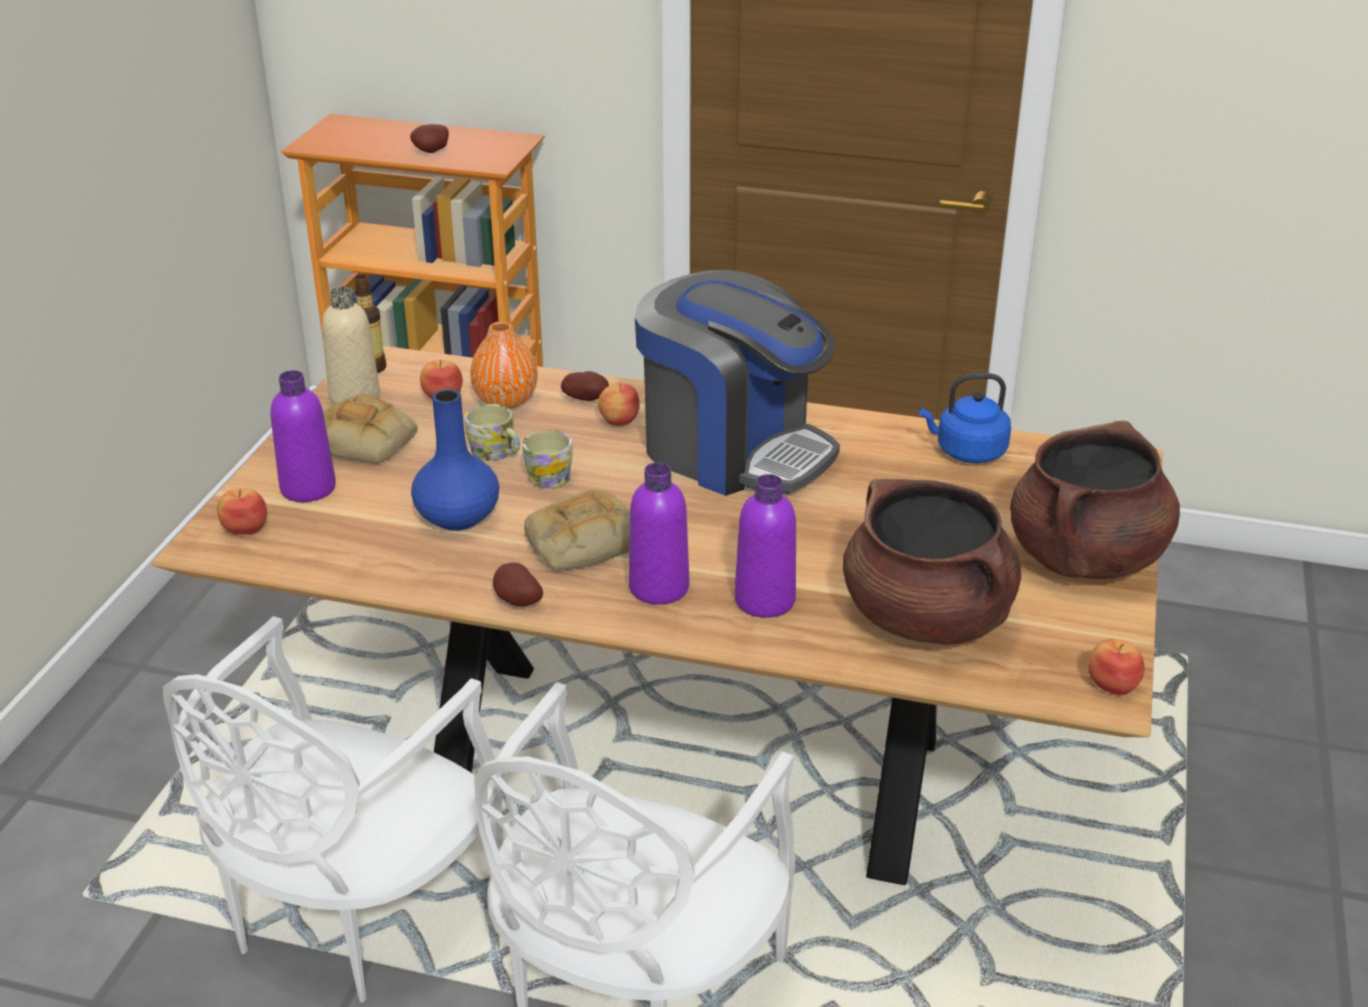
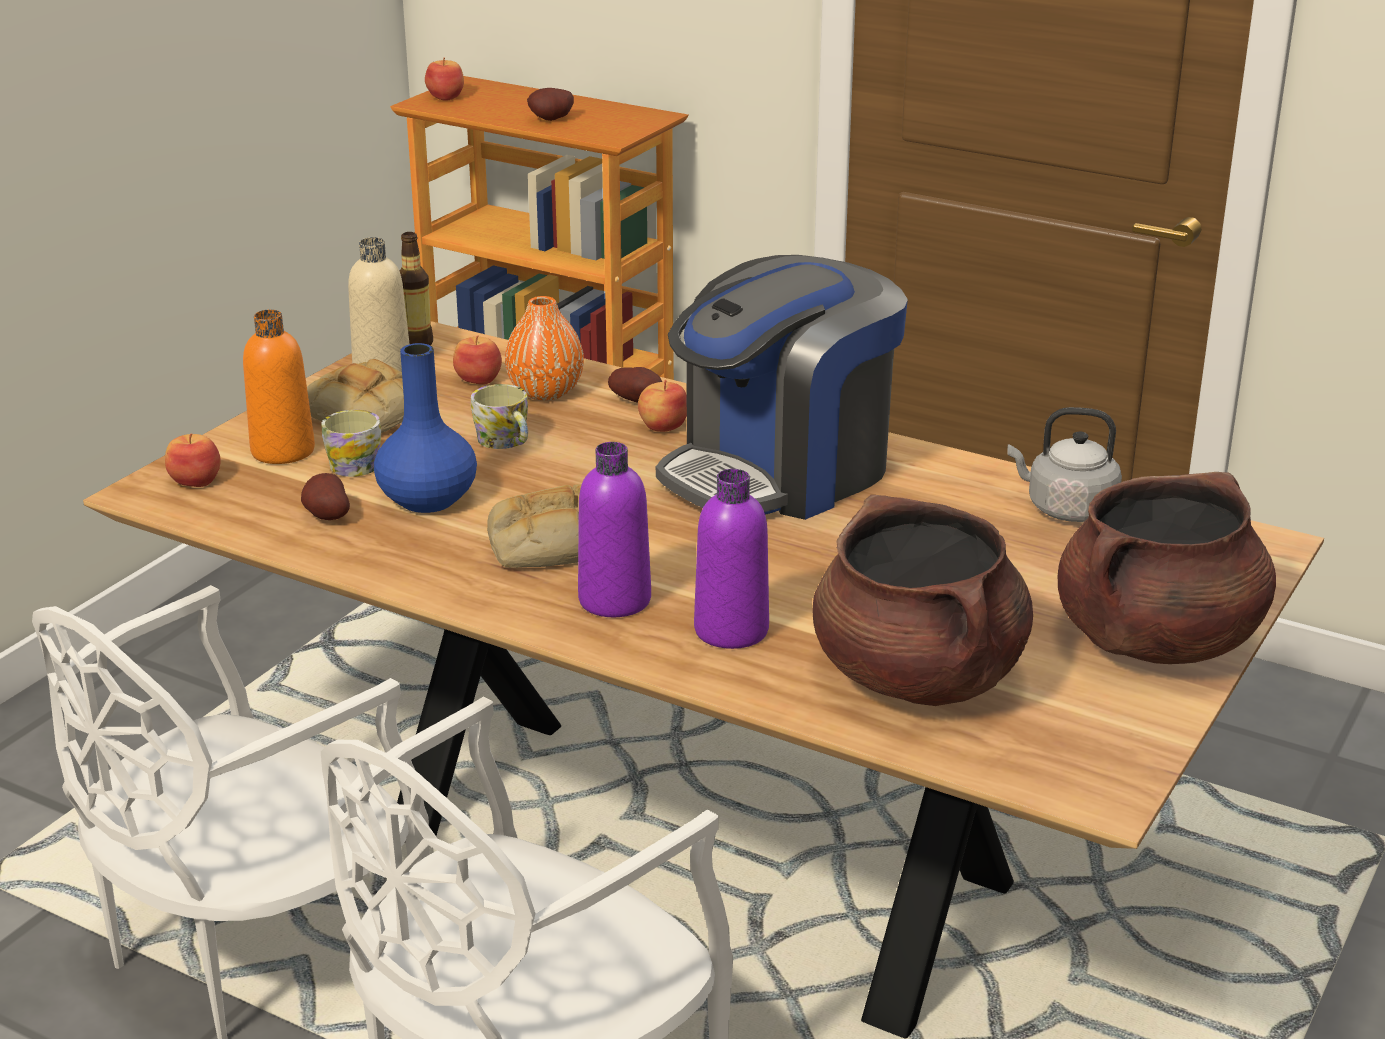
camera: 15 degrees right, 5 degrees down
(308, 488) = (283, 451): purple bottle -> orange bottle
(516, 602) = (445, 592): potato -> potato (325, 517)
(550, 475) = (554, 471): mug -> mug (358, 463)
(733, 450) = (780, 472): coffee machine -> coffee machine turned 90 degrees clockwise
(967, 452) = (1066, 509): blue kettle -> grey kettle
(1112, 684) = (1116, 782): apple -> apple (446, 97)

